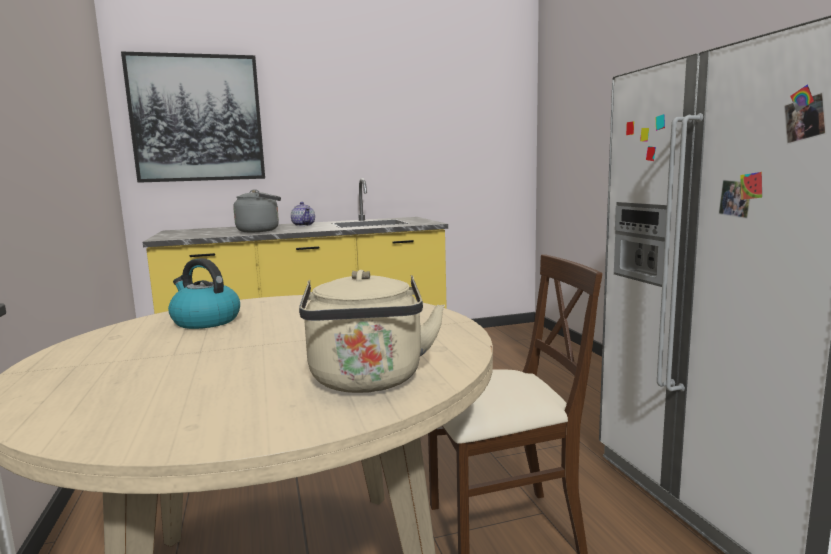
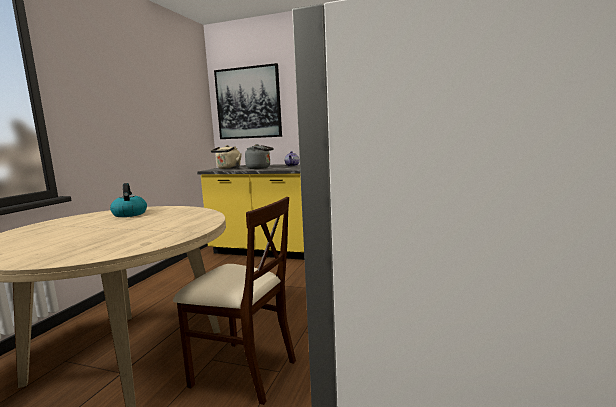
camera: 35 degrees right, 0 degrees up
(368, 381) = (79, 251): beige kettle -> beige kettle (228, 168)

